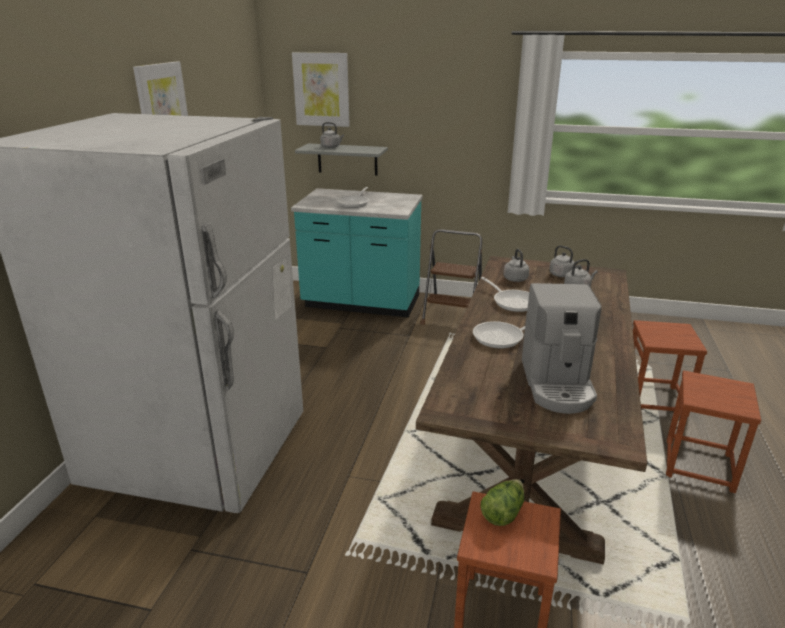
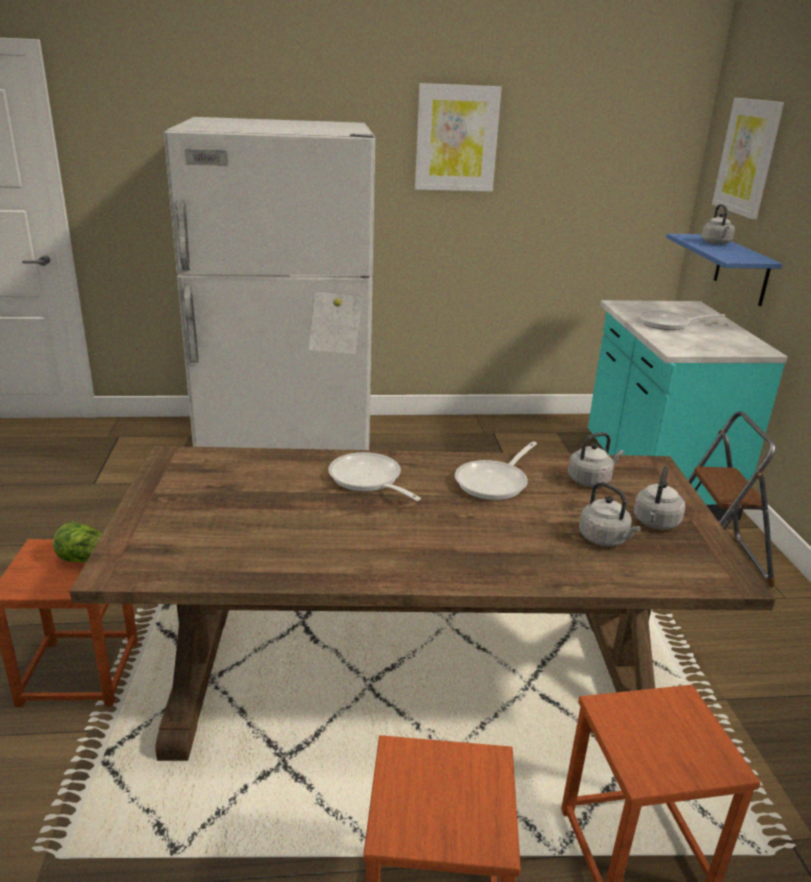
camera: 70 degrees right, 0 degrees up
(347, 159) = (742, 270): grey shelf -> blue shelf
(557, 384) = (252, 524): coffee machine -> none

